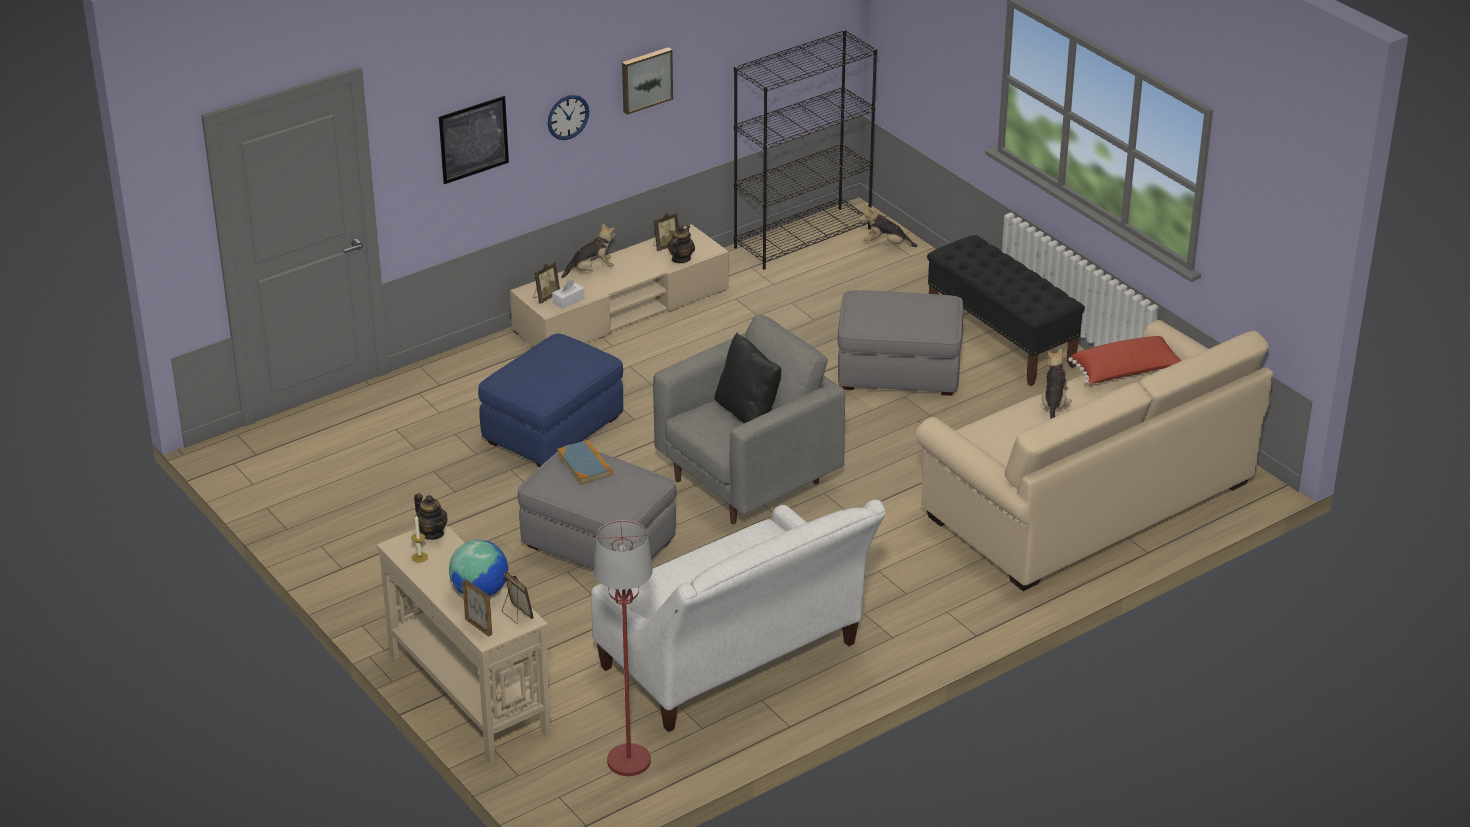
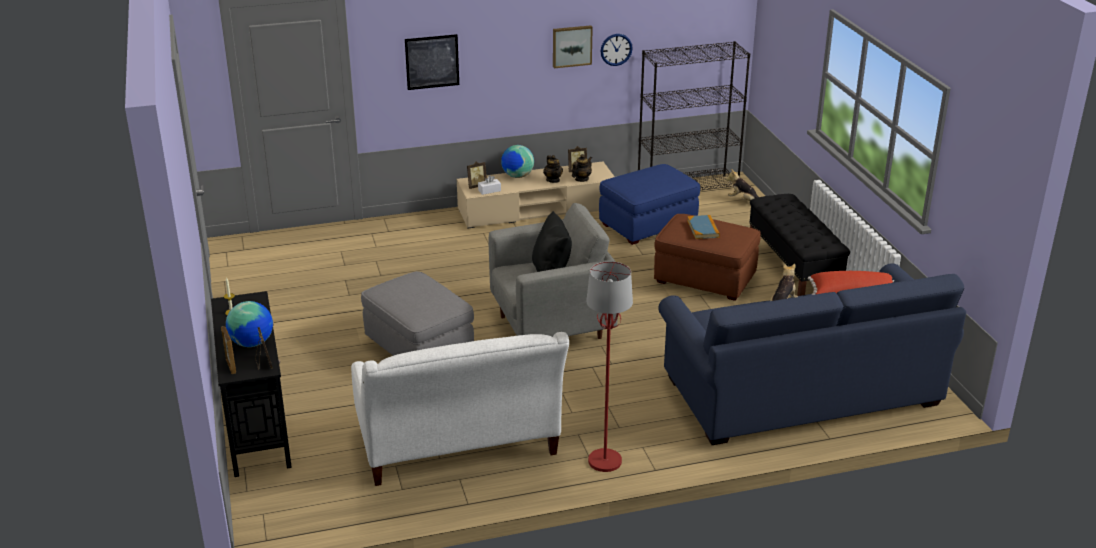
camera: 20 degrees right, 5 degrees down
(432, 533) = (253, 299): teapot -> teapot (553, 180)
(469, 693) = (257, 425): beige console table -> black console table
(554, 430) = (441, 270): blue ottoman -> blue ottoman (648, 225)
(568, 117) = (508, 61): wall clock -> wall clock (616, 49)
(584, 465) = (415, 284): book -> book (703, 229)
(591, 270) = (517, 176): plush toy -> globe
(629, 761) = (331, 500): red floor lamp -> red floor lamp (604, 461)
(898, 372) = (704, 279): grey ottoman -> brown ottoman
(1087, 500) = (800, 391): beige sofa -> blue sofa

